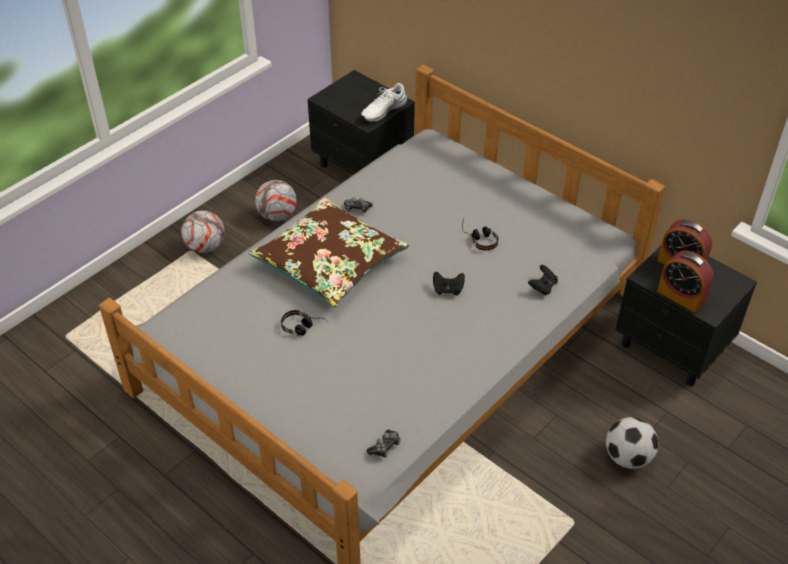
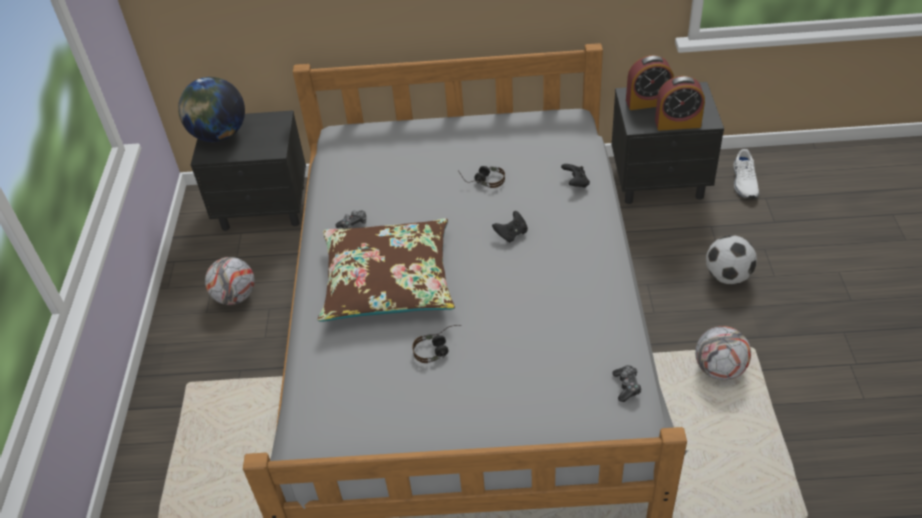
camera: 40 degrees left, 0 degrees up
(205, 247) = (199, 370): football -> football (719, 369)
(347, 89) = (219, 135): none -> globe
(383, 110) = (275, 133): white shoe -> white shoe (744, 182)

